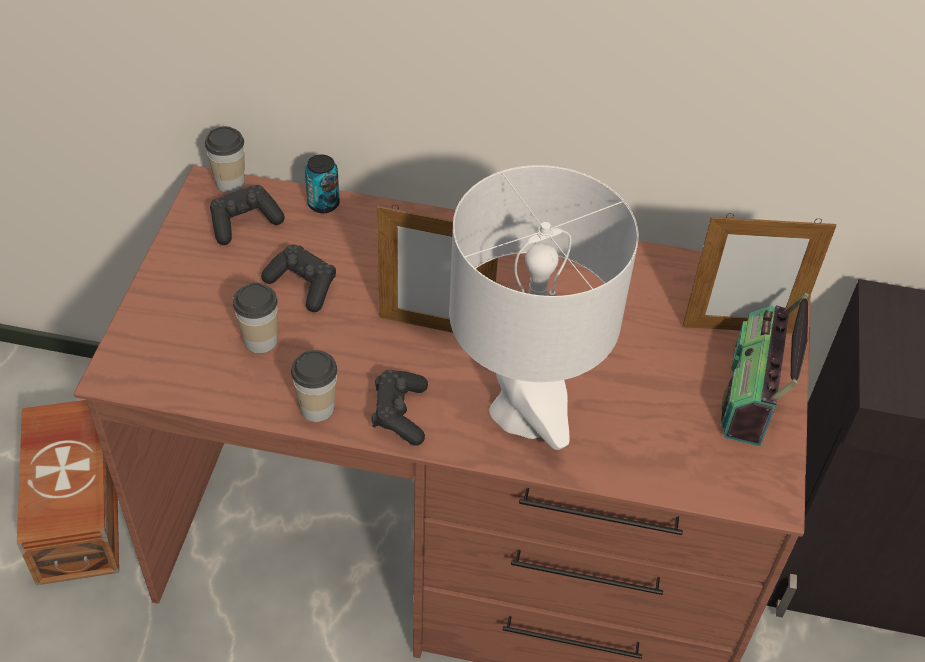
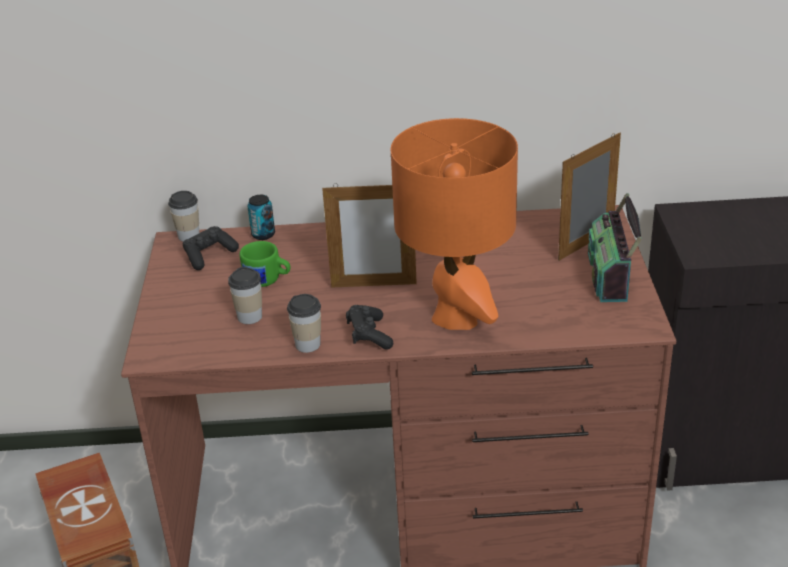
camera: 10 degrees left, 15 degrees down
(303, 286) = (267, 281): black game controller -> green mug
(523, 413) = (456, 317): white table lamp -> orange table lamp
(739, 329) = (586, 244): picture frame -> picture frame turned 150 degrees clockwise

